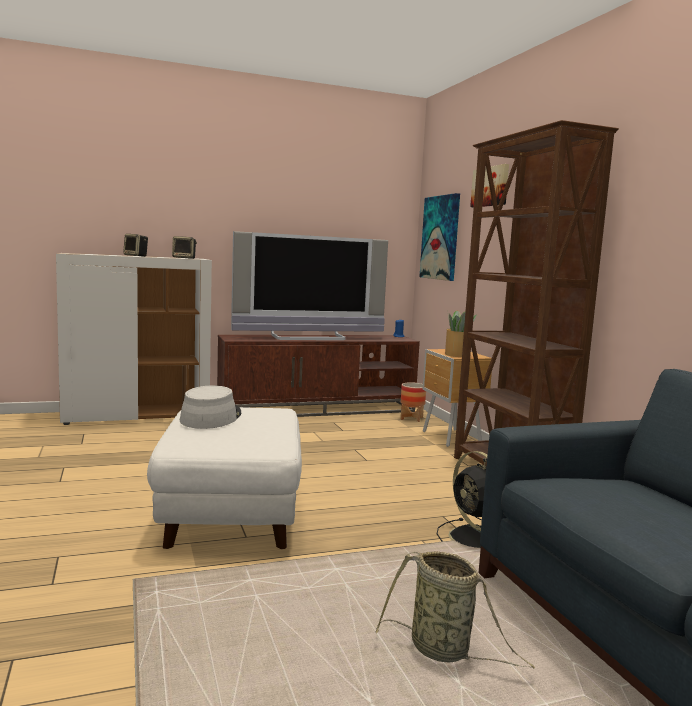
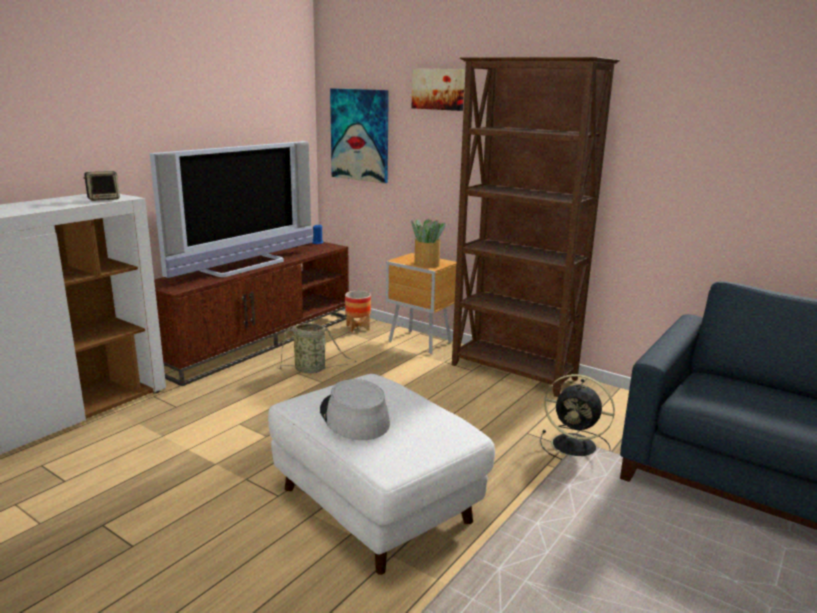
camera: 35 degrees left, 10 degrees up
(136, 256) = (39, 207): speaker -> none
(444, 651) = (689, 558): basket -> basket (312, 369)

